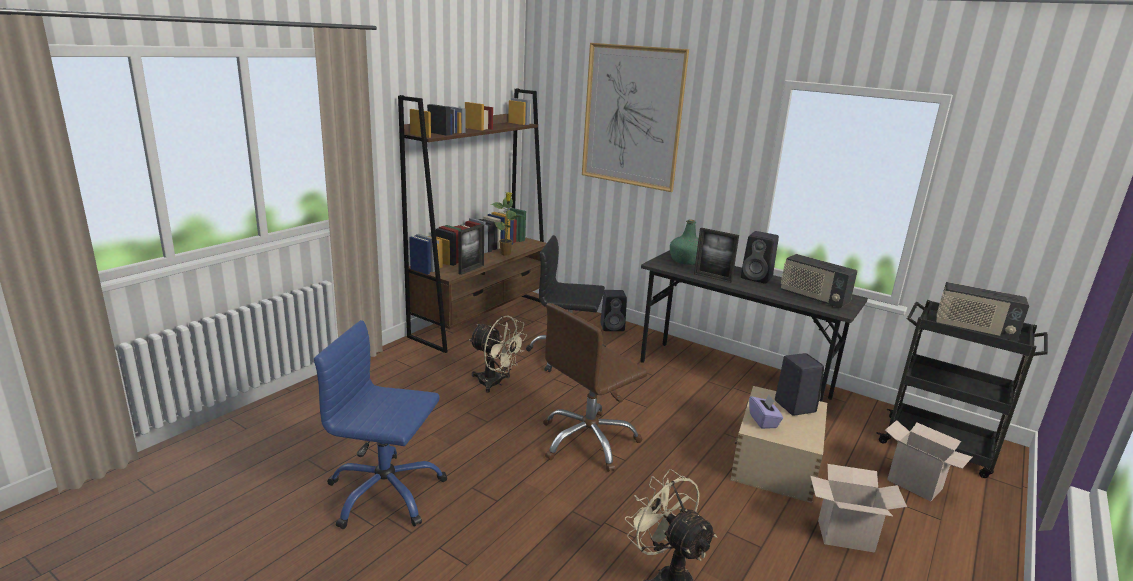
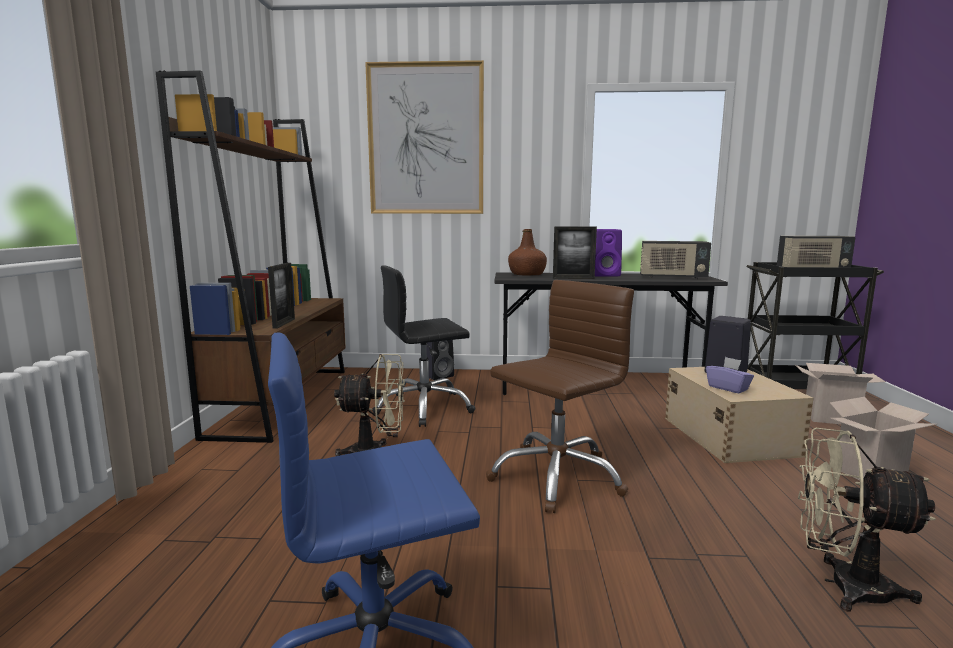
camera: 30 degrees left, 10 degrees down
(506, 254) = (306, 309): potted plant -> none
(588, 441) = (556, 476): brown office chair -> brown office chair turned 150 degrees counterclockwise
(686, 261) = (527, 274): green bottle -> brown bottle
(757, 278) = (605, 275): black speaker -> purple speaker

